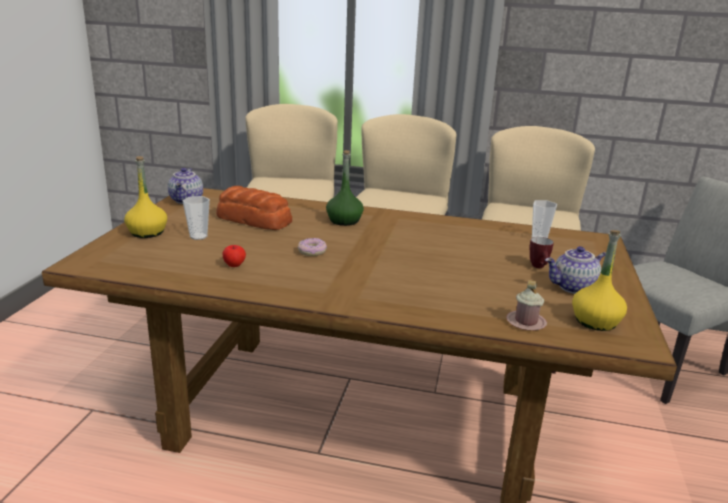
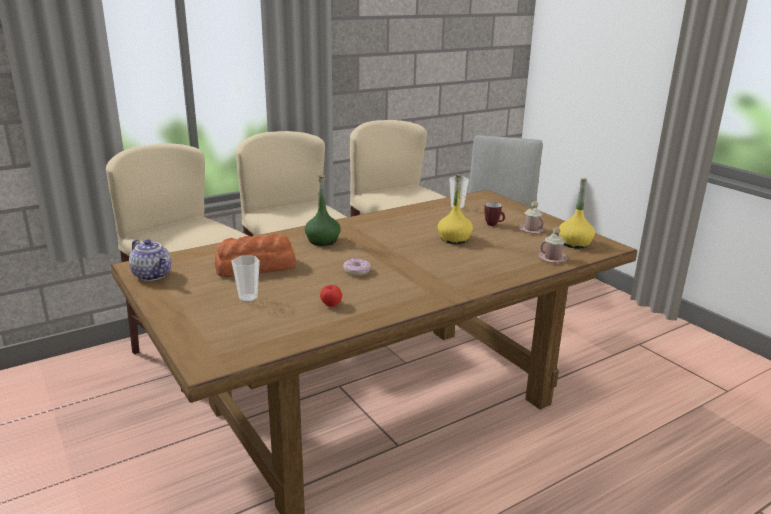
camera: 45 degrees left, 0 degrees up
(147, 232) = (194, 314): yellow bottle -> yellow bottle (454, 239)
(574, 288) = (531, 230): teapot -> pink mug

